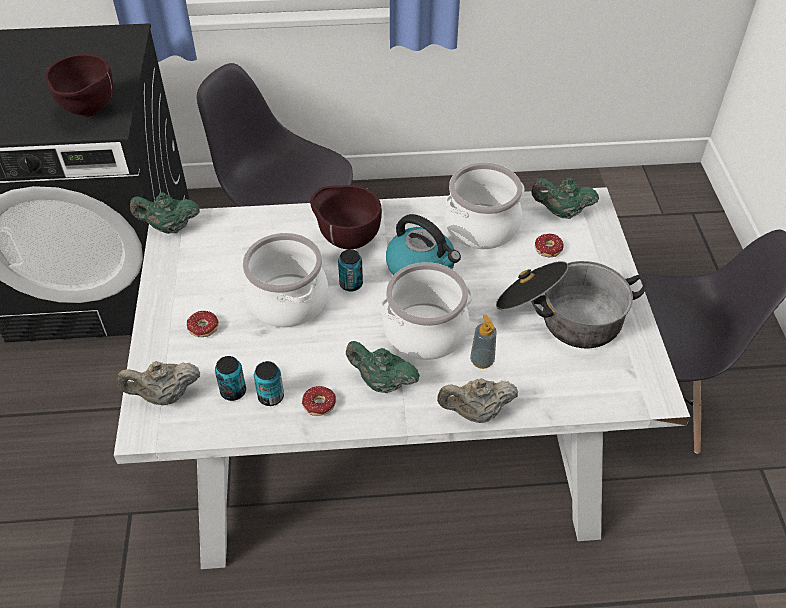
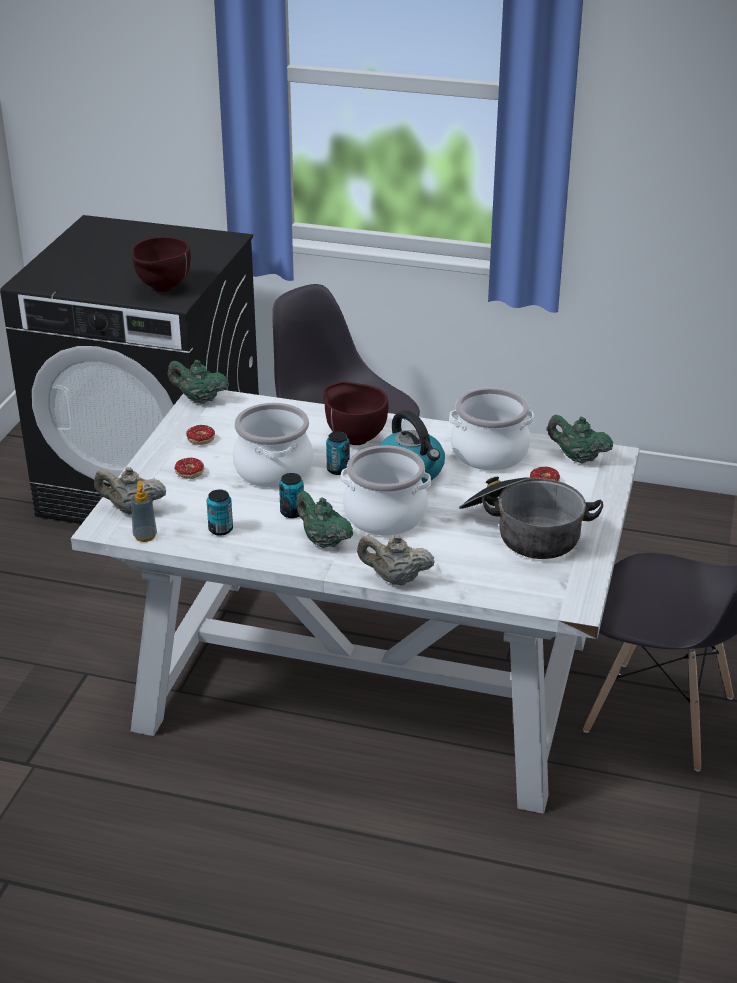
camera: 20 degrees right, 15 degrees down
(233, 391) = (191, 519): can -> can (292, 512)
(320, 410) = (257, 547): donut -> donut (199, 442)
(482, 361) = (425, 546): soap dispenser -> soap dispenser (145, 536)

